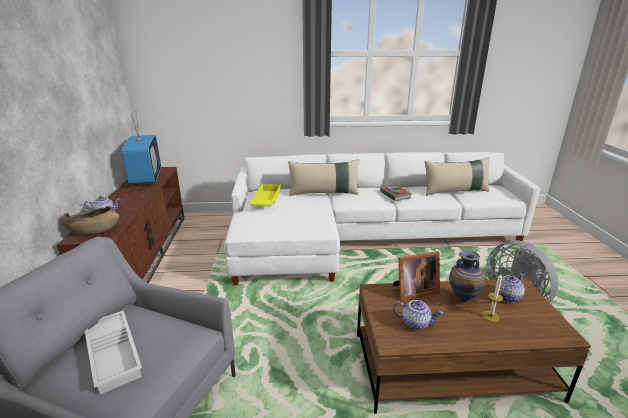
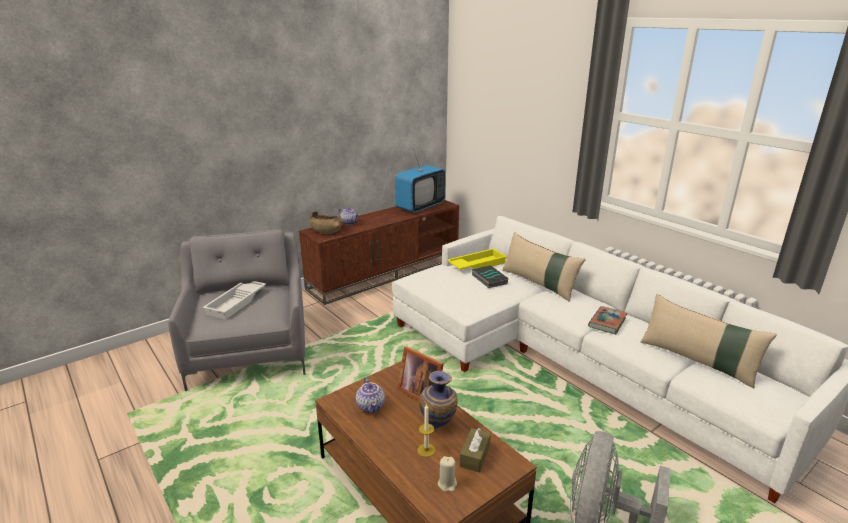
camera: 55 degrees right, 0 degrees up
(294, 204) = (488, 279): none -> book
(506, 297) = (475, 456): teapot -> brown tissue box
(535, 321) = (447, 484): none -> beige candle

